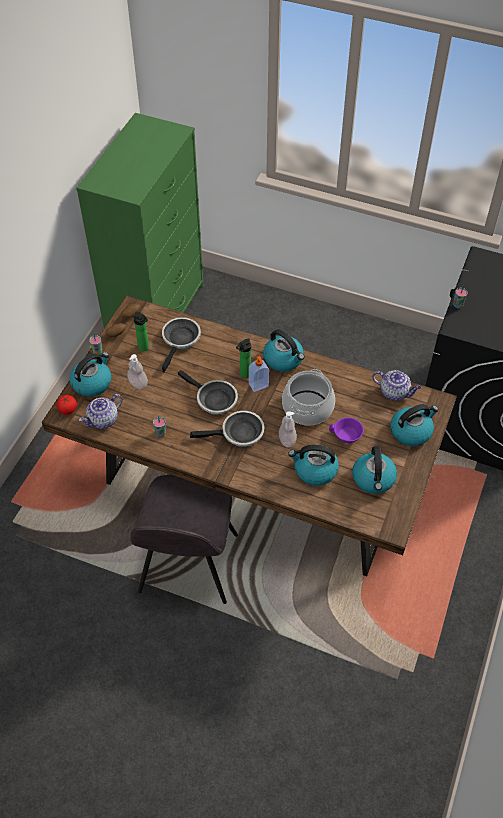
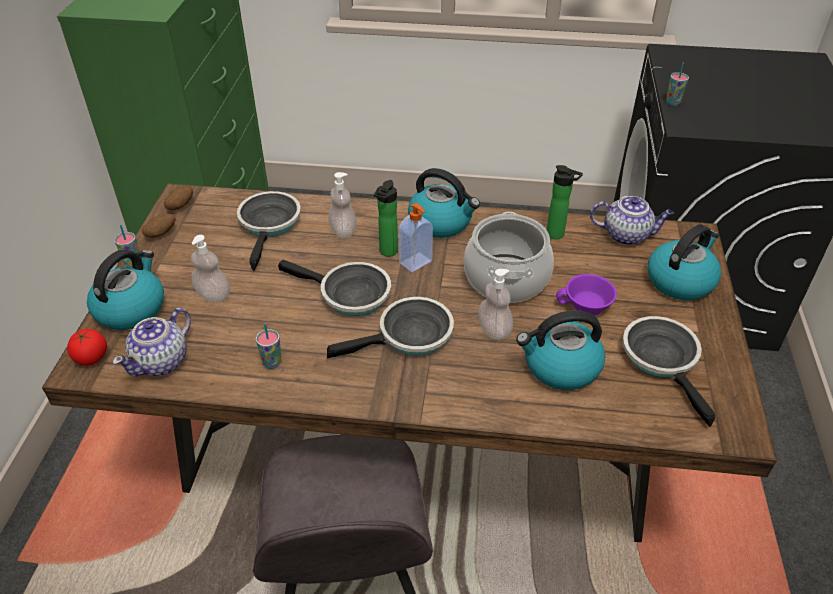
camera: 15 degrees left, 10 degrees down
(144, 348) = (213, 245): bottle -> bottle (557, 235)
(222, 353) = (343, 231): none -> soap dispenser
(373, 479) = (663, 360): kettle -> frying pan

